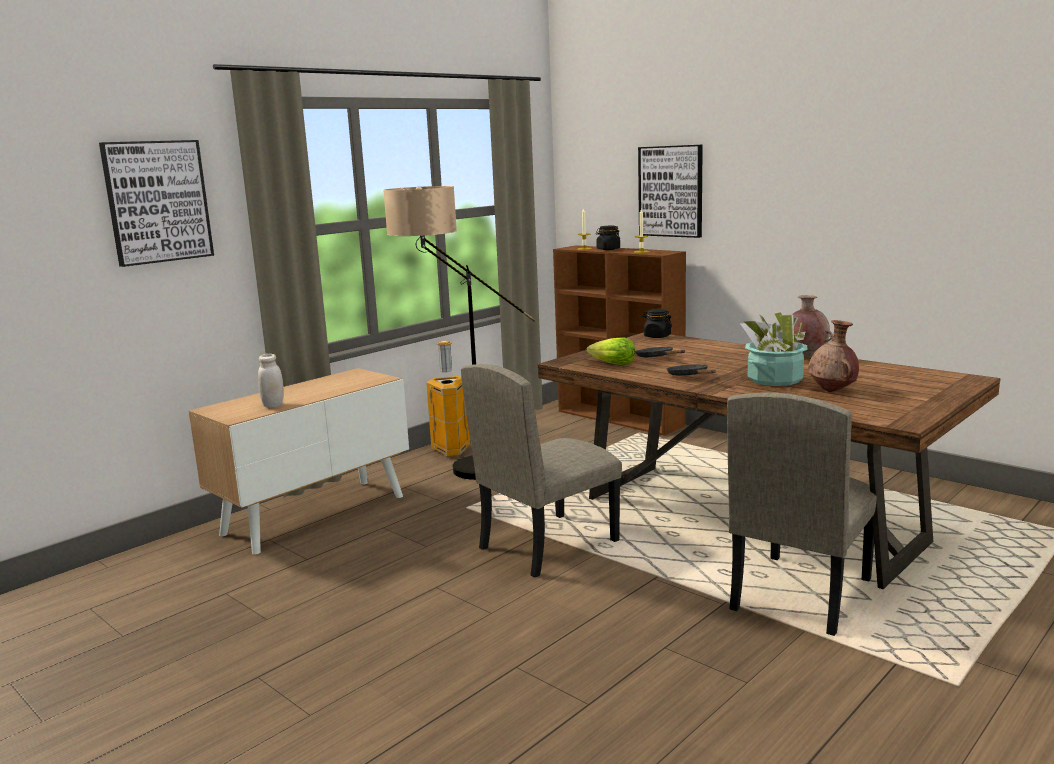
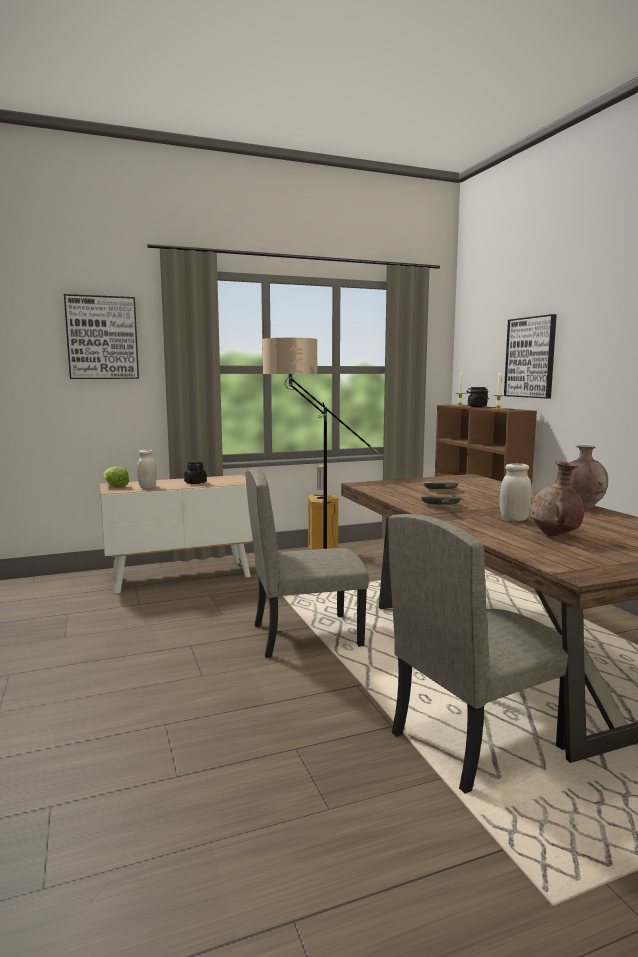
camera: 25 degrees right, 5 degrees down
(612, 364) = (396, 490): lettuce -> lettuce (115, 486)
(657, 336) = (473, 477): black jar -> black jar (195, 483)
(774, 379) = (514, 519): potted plant -> white jar

